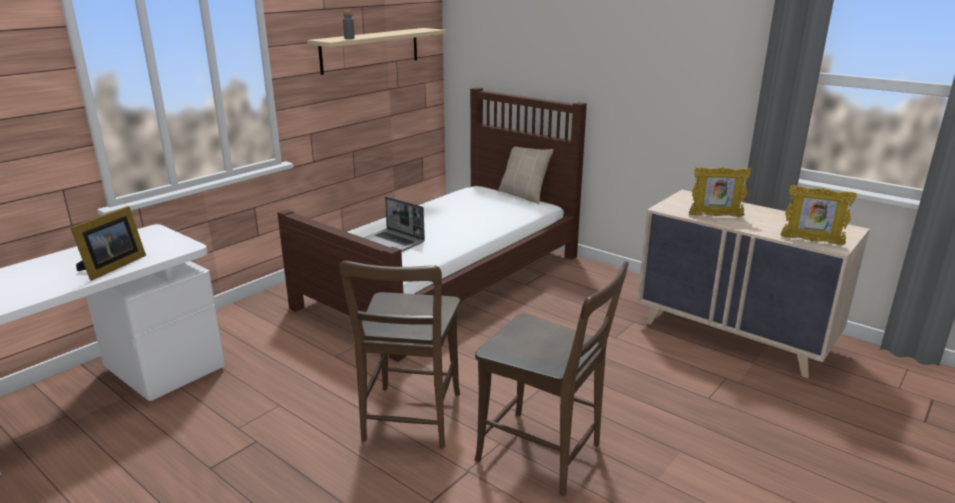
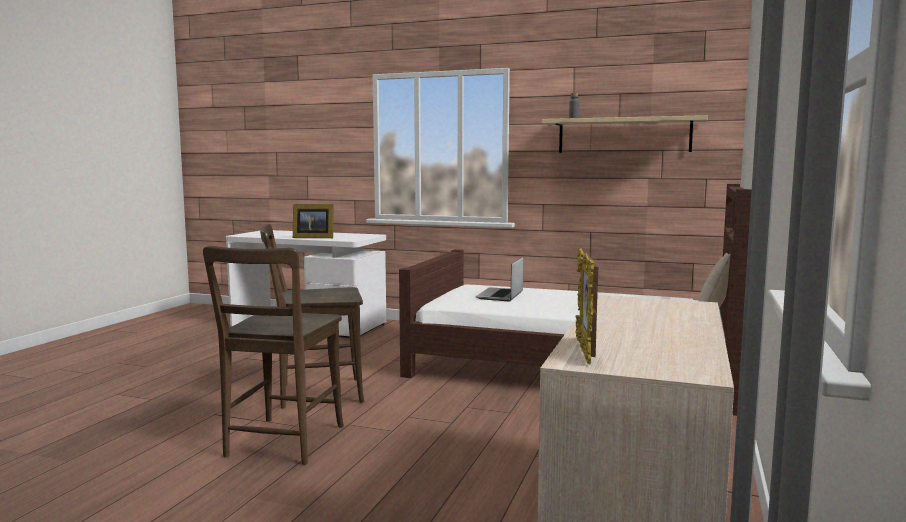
camera: 70 degrees right, 15 degrees down
(715, 216) = (619, 314): picture frame -> none

